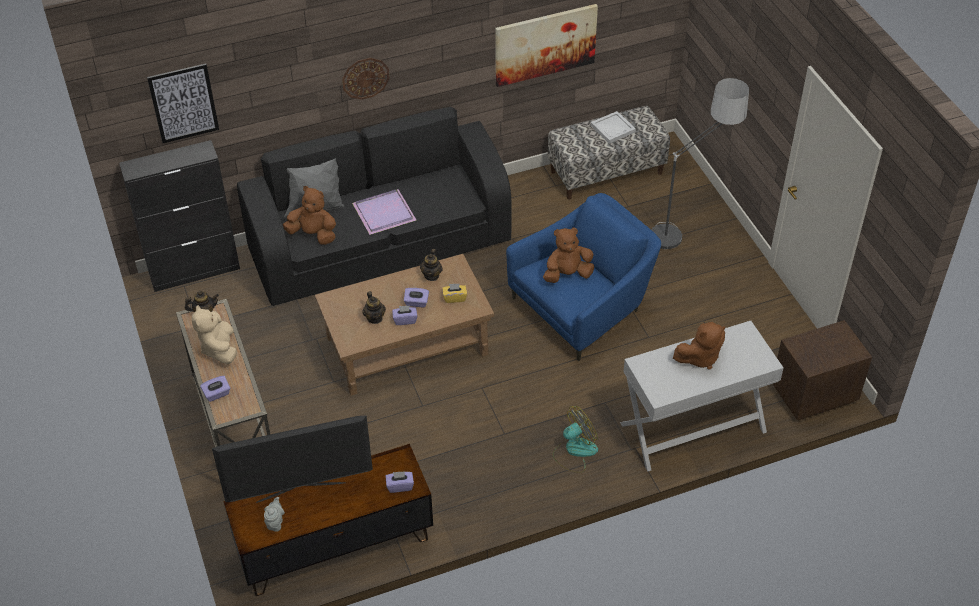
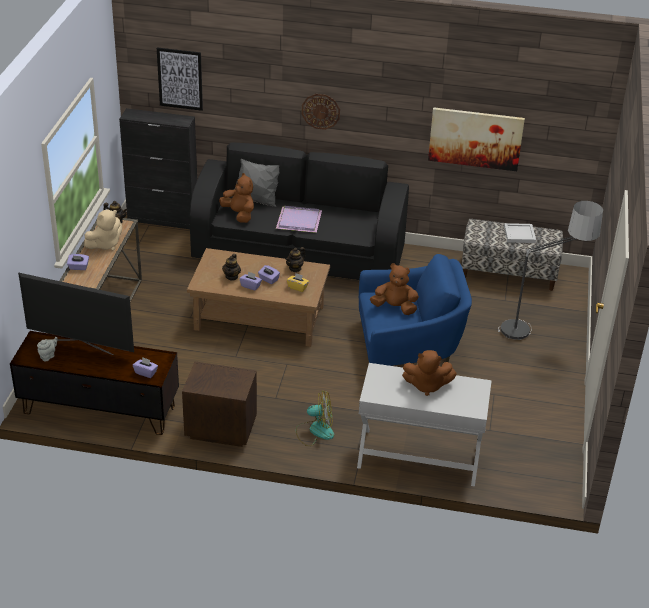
camera: 30 degrees right, 10 degrees down
(219, 349) = (105, 244): beige plush toy -> beige plush toy turned 150 degrees counterclockwise
(812, 395) = (536, 479): brown nightstand -> brown nightstand (220, 429)

